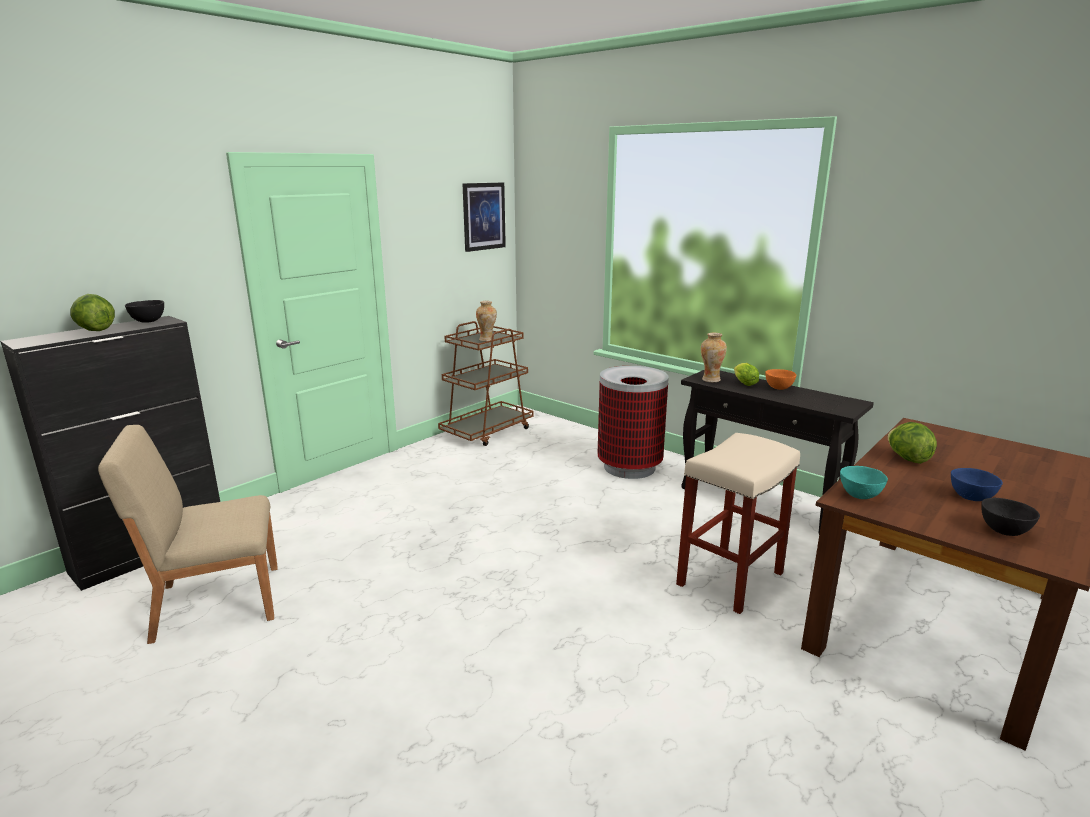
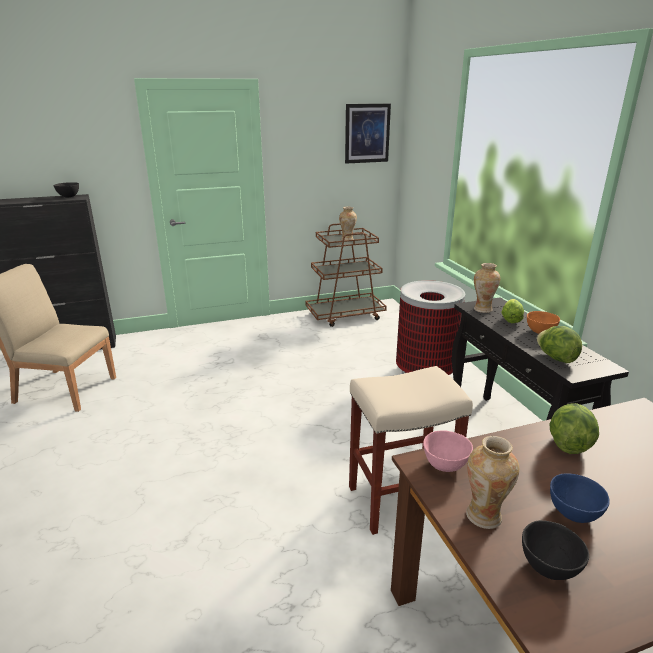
camera: 30 degrees right, 5 degrees up
(95, 330) = (32, 199): lettuce -> lettuce (555, 358)
(860, 495) = (446, 465): turquoise bowl -> pink bowl
(930, 517) = (484, 516): none -> vase

